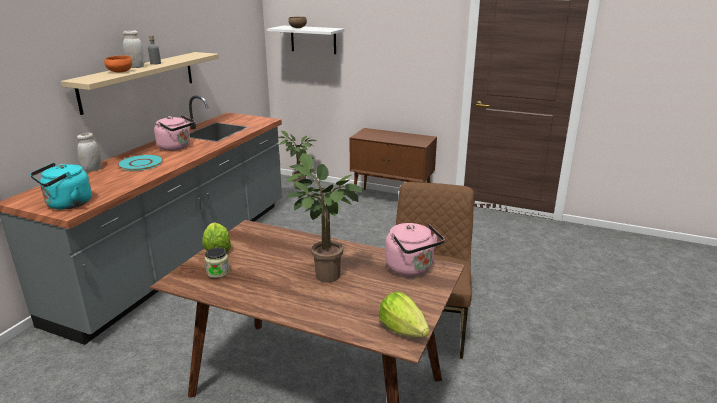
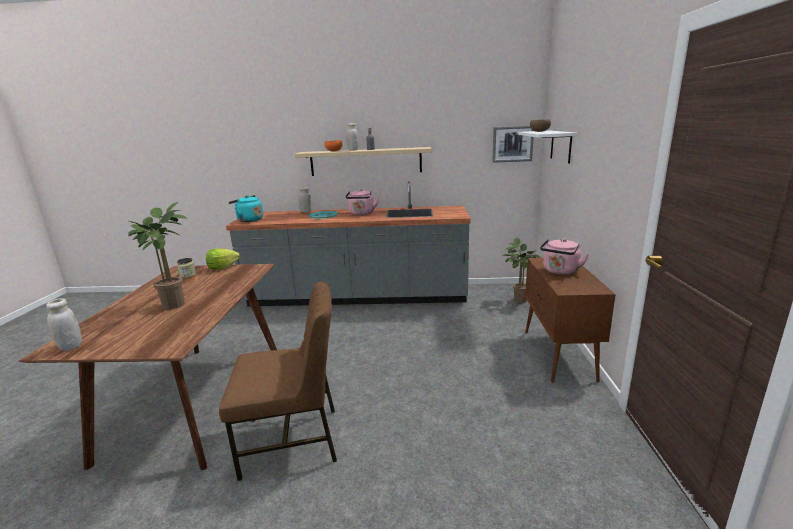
camera: 70 degrees right, 5 degrees down
(249, 40) = (512, 144): none -> picture
(403, 329) = (70, 346): lettuce -> white jar
(411, 268) = (178, 333): pink kettle -> pink kettle (560, 271)

